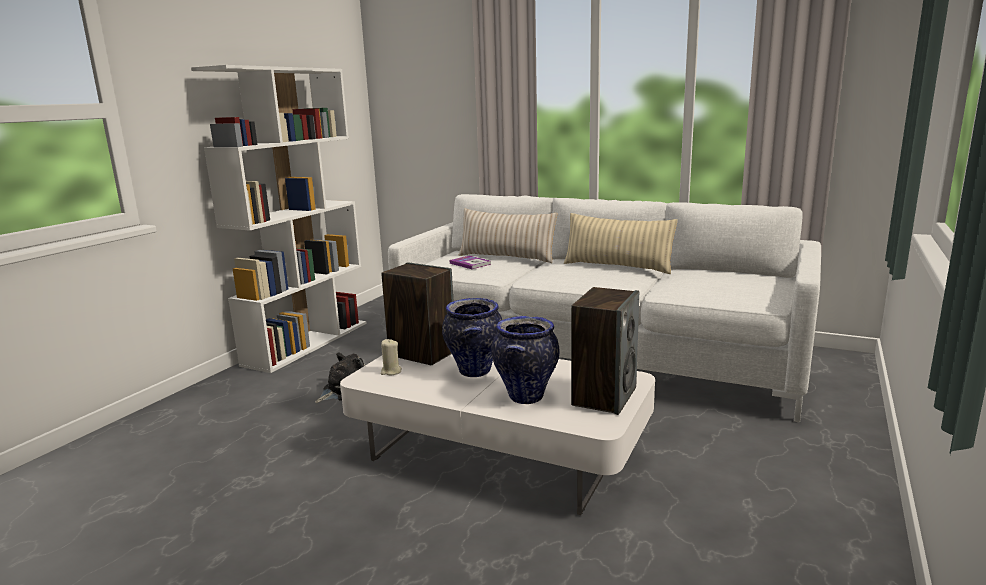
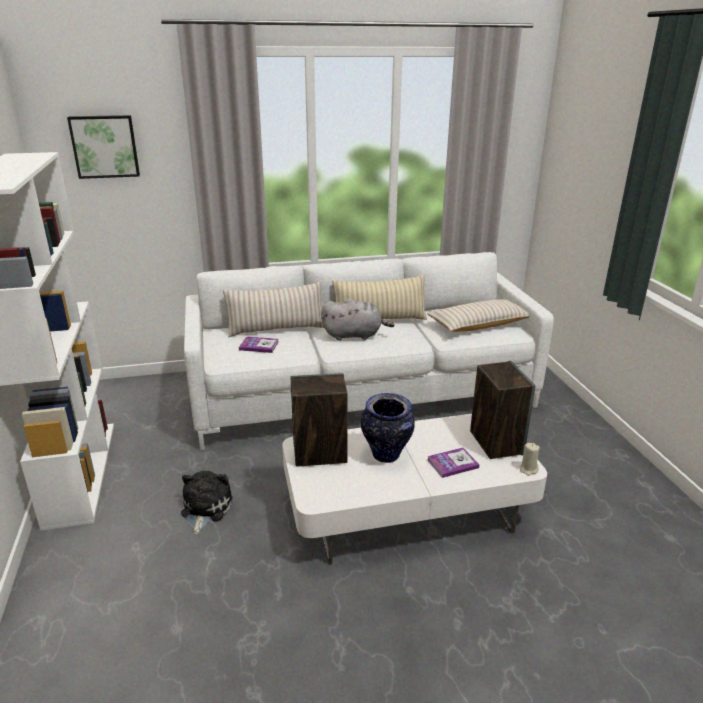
camera: 40 degrees left, 10 degrees up
(391, 371) = (324, 482): beige candle -> beige candle (528, 469)
(418, 80) = (105, 146): none -> picture
(526, 396) = (452, 463): vase -> book
(568, 272) = (354, 335): none -> grey plush toy
(727, 288) = (479, 325): none -> beige pillow

